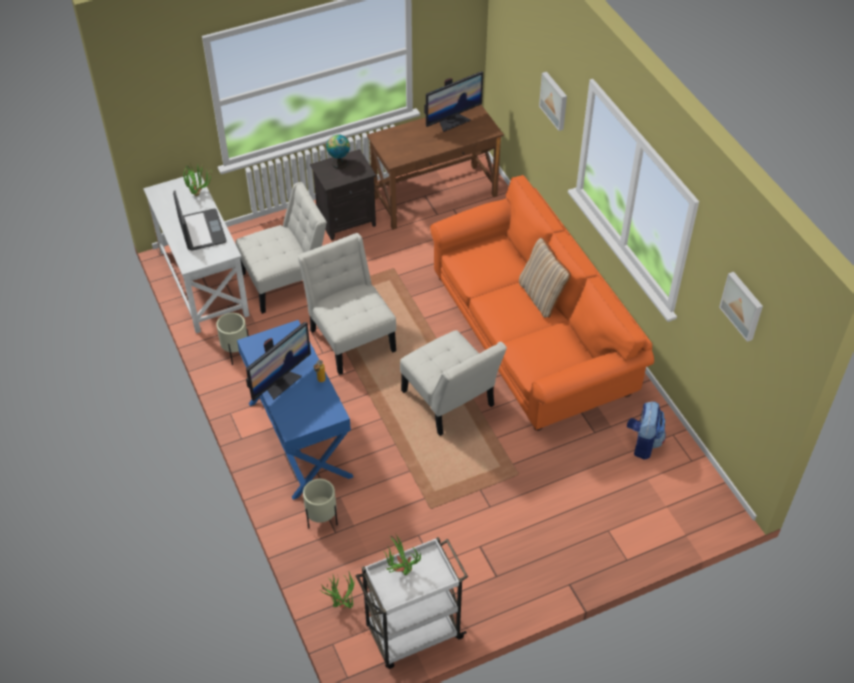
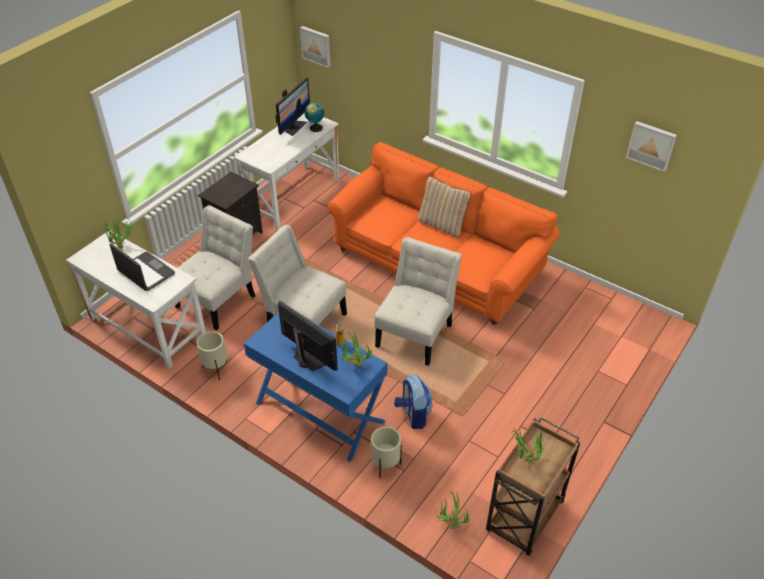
camera: 30 degrees left, 5 degrees down
(280, 382) = (308, 360): monitor -> monitor turned 60 degrees counterclockwise
(317, 407) = (354, 365): none -> potted plant
(338, 162) = (221, 186): globe -> globe (315, 128)
(412, 633) = (524, 518): white cart -> brown cart
(434, 196) = (292, 196): brown desk -> white desk
(450, 402) = (416, 332): white chair -> white chair turned 90 degrees counterclockwise
(555, 100) = (391, 70): picture -> picture (316, 46)
(643, 443) = (571, 301): backpack -> backpack (413, 414)

